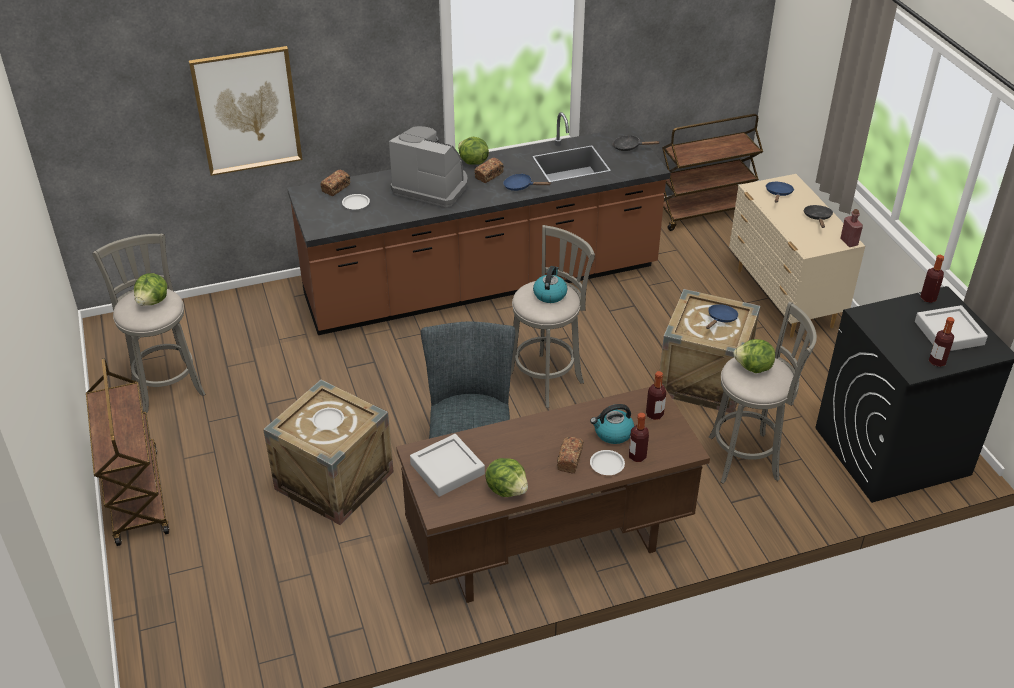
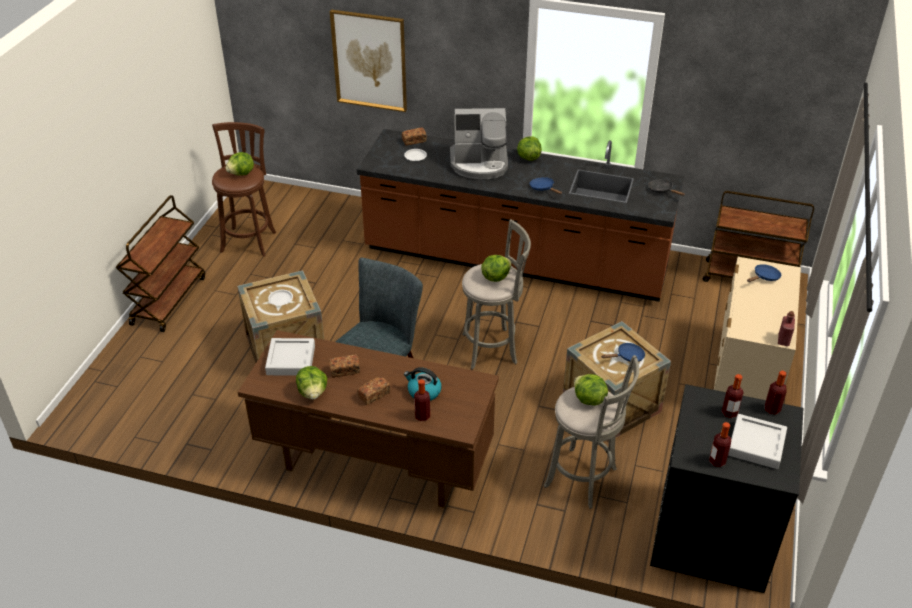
camera: 35 degrees right, 0 degrees up
(167, 385) = (249, 240): grey stool -> brown stool
(431, 186) = (479, 164): coffee machine -> coffee machine turned 120 degrees clockwise
(489, 176) = (529, 172): bread -> bread (345, 370)
(550, 294) = (495, 277): kettle -> lettuce
(606, 465) = (395, 411): white plate -> none
(654, 414) = (467, 394): bottle -> bottle (729, 412)
(817, 218) = (777, 310): black frying pan -> none

